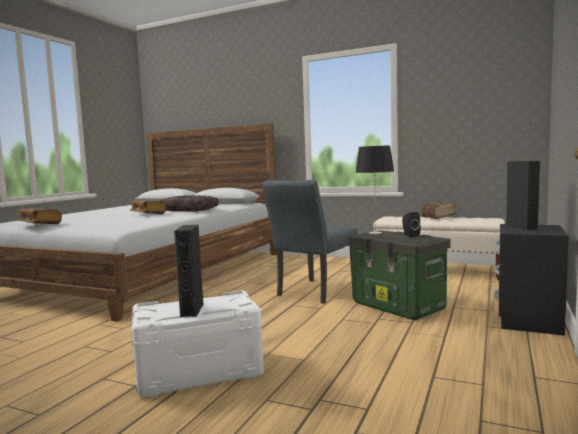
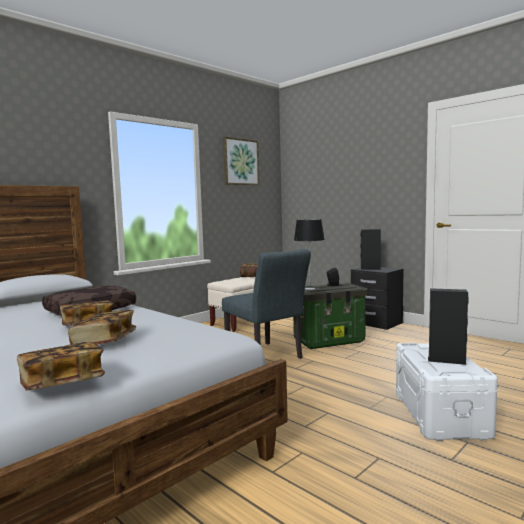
camera: 70 degrees left, 0 degrees up
(109, 219) = (105, 342): none -> book
(463, 74) = (240, 162): none -> picture

